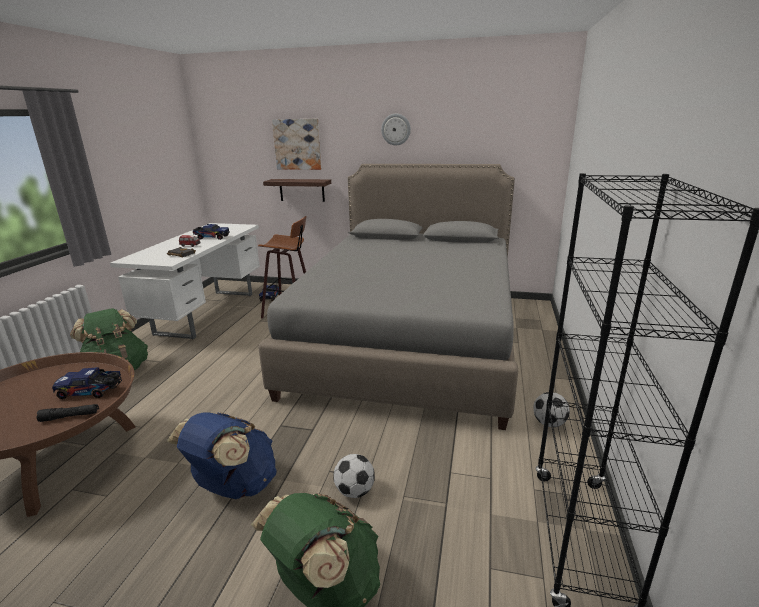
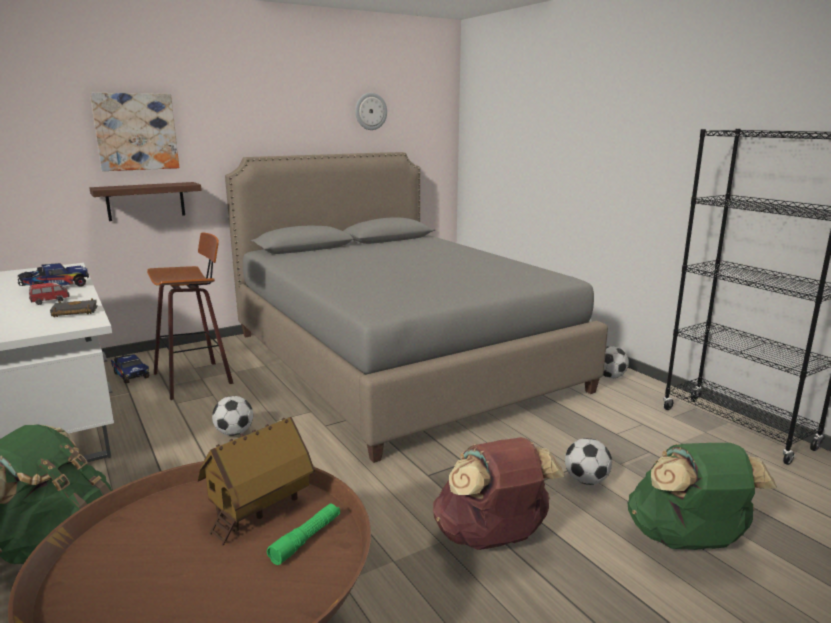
camera: 45 degrees left, 5 degrees down
(70, 417) = (306, 539): black flashlight -> green flashlight
(91, 391) = (259, 509): toy truck -> toy house
(234, 486) = (492, 539): blue backpack -> brown backpack
(251, 349) = (234, 433): none -> football
(396, 129) = (282, 112): wall clock -> wall clock (370, 111)

